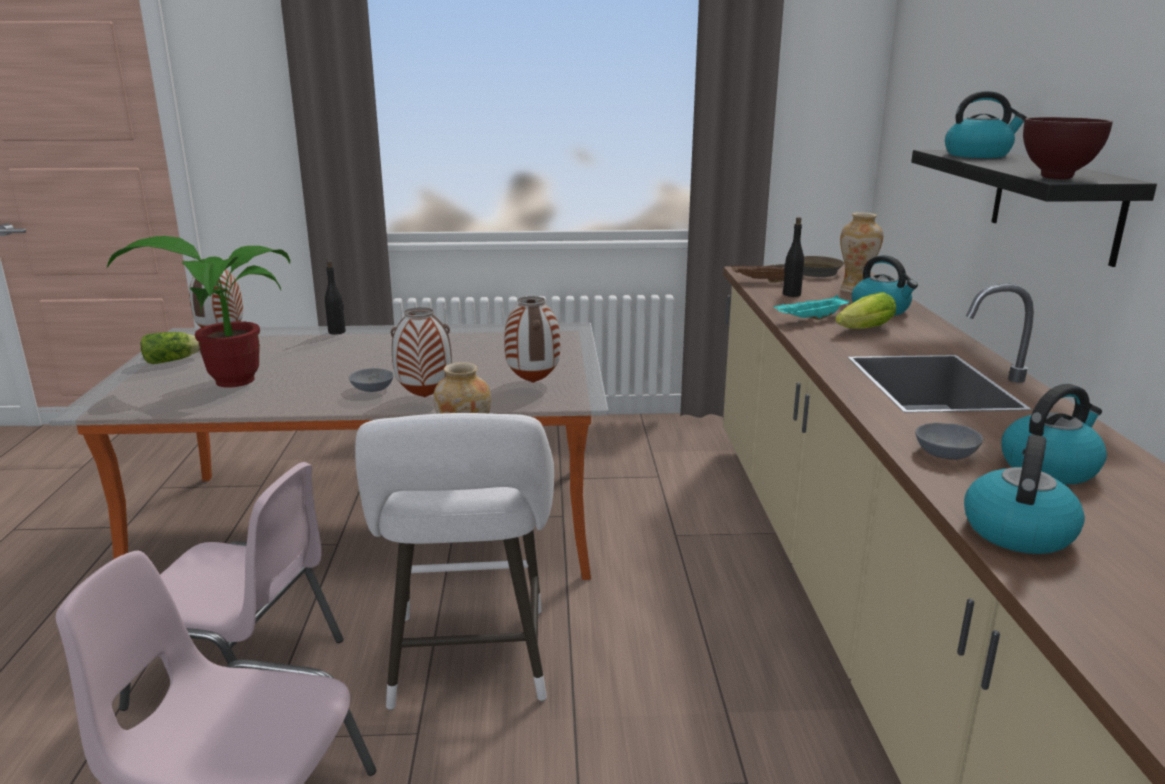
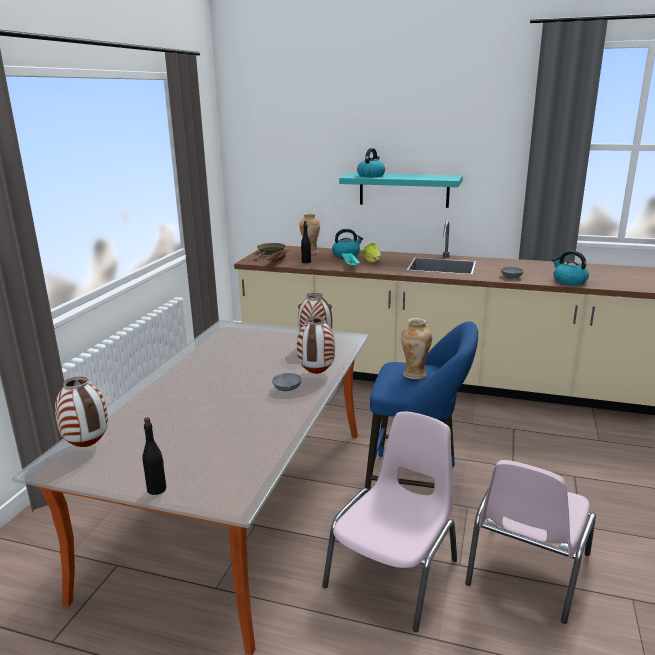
camera: 70 degrees left, 0 degrees up
(174, 360) = (135, 468): lettuce -> none
(226, 381) = (222, 440): potted plant -> none
(337, 332) = (139, 395): black bottle -> black bottle (157, 489)
(469, 665) = (417, 484): white stool -> blue stool
(1049, 467) = (525, 269): kettle -> none
(1054, 203) = (404, 190): black shelf -> turquoise shelf
(1058, 177) = (445, 178): brown bowl -> none

